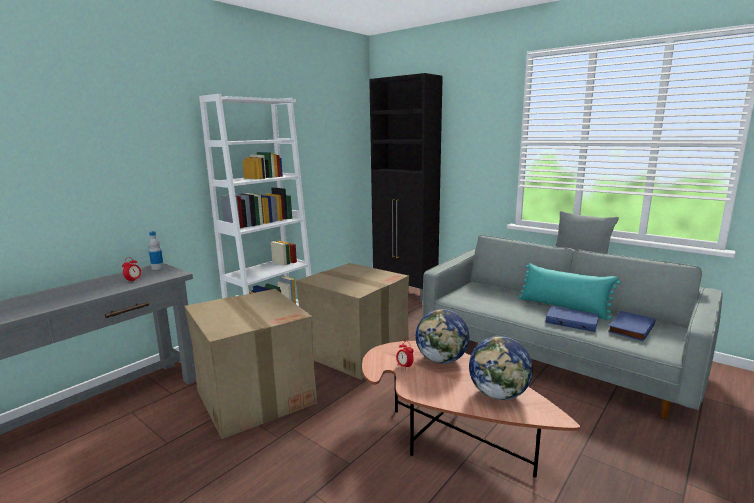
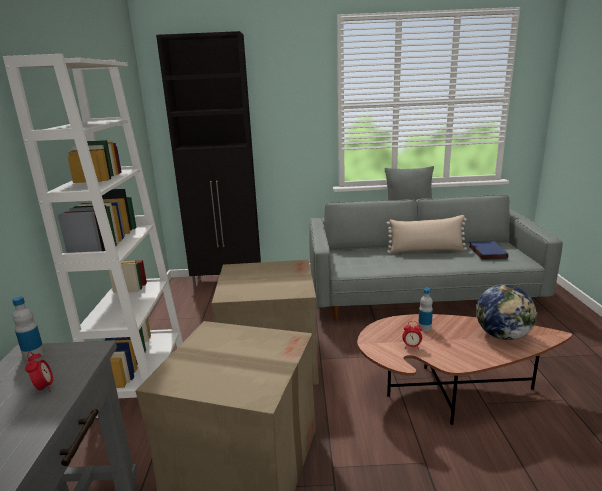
camera: 40 degrees left, 5 degrees up
(442, 360) = (424, 327): globe -> bottle
(563, 307) = (426, 251): turquoise pillow -> beige pillow
(572, 321) = (451, 259): blue book -> none

